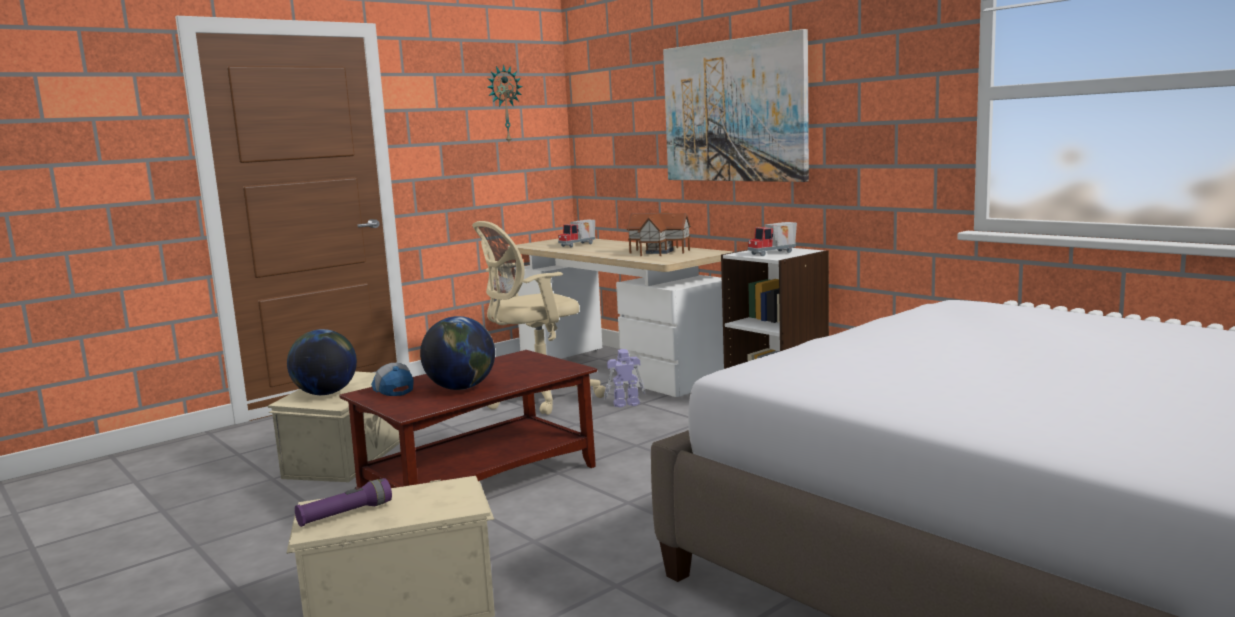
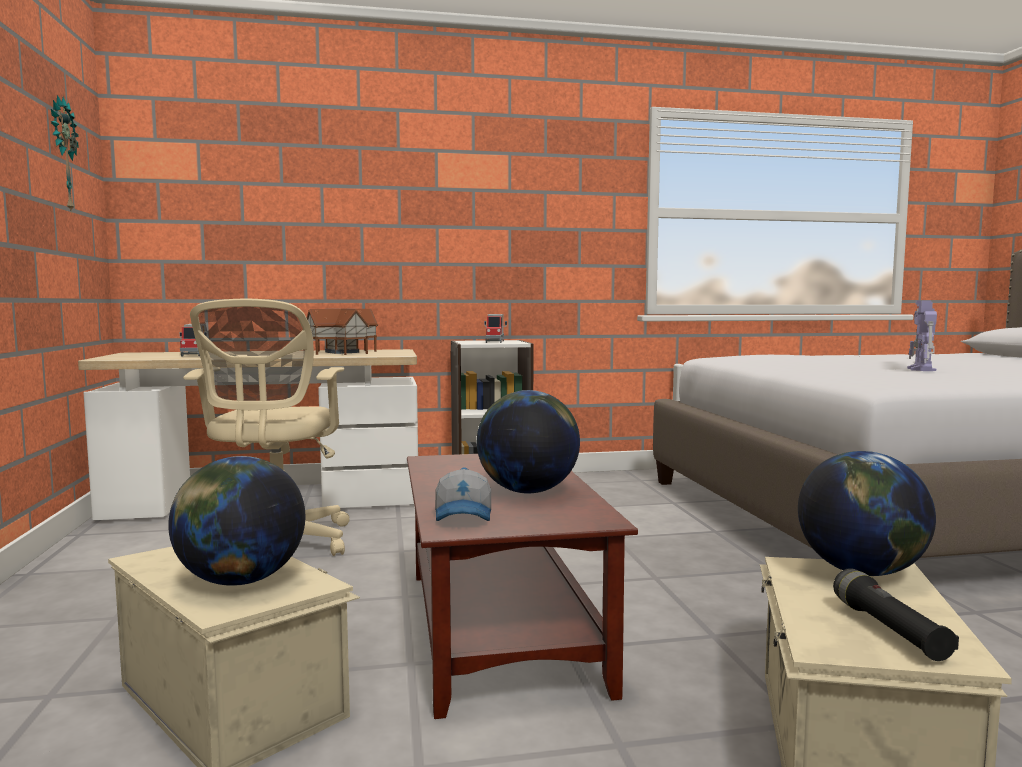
camera: 60 degrees left, 5 degrees down
(345, 514) = (889, 630): purple flashlight -> black flashlight
(392, 389) = (465, 515): cap -> cap turned 90 degrees counterclockwise
(453, 499) = (861, 571): none -> globe
(625, 404) = (386, 522): toy robot -> toy robot (921, 369)
(733, 111) = (404, 207): picture -> none

